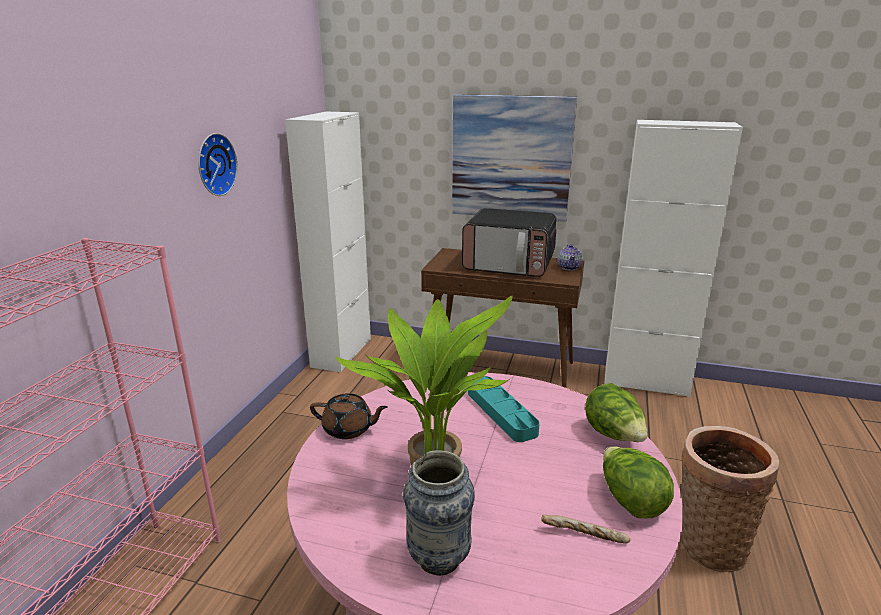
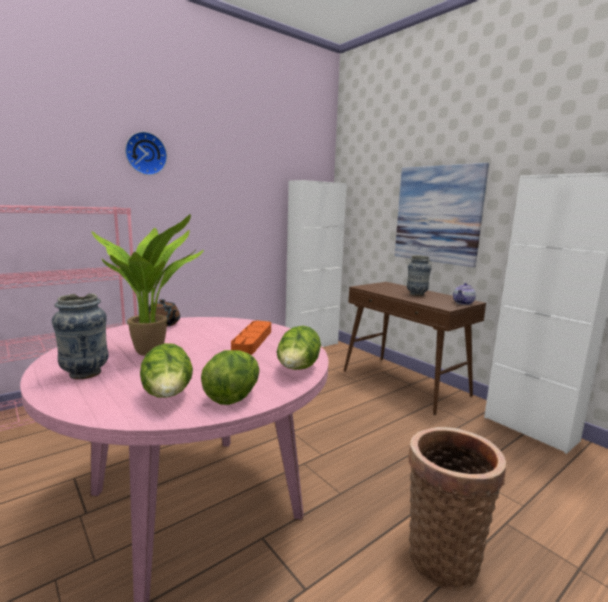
camera: 35 degrees right, 10 degrees down
(214, 164) = (223, 194): wall clock -> wall clock (145, 154)
(501, 412) = (252, 341): turquoise tray -> orange tray
(509, 265) = (416, 294): microwave -> vase
(584, 536) = (168, 396): bread -> lettuce

